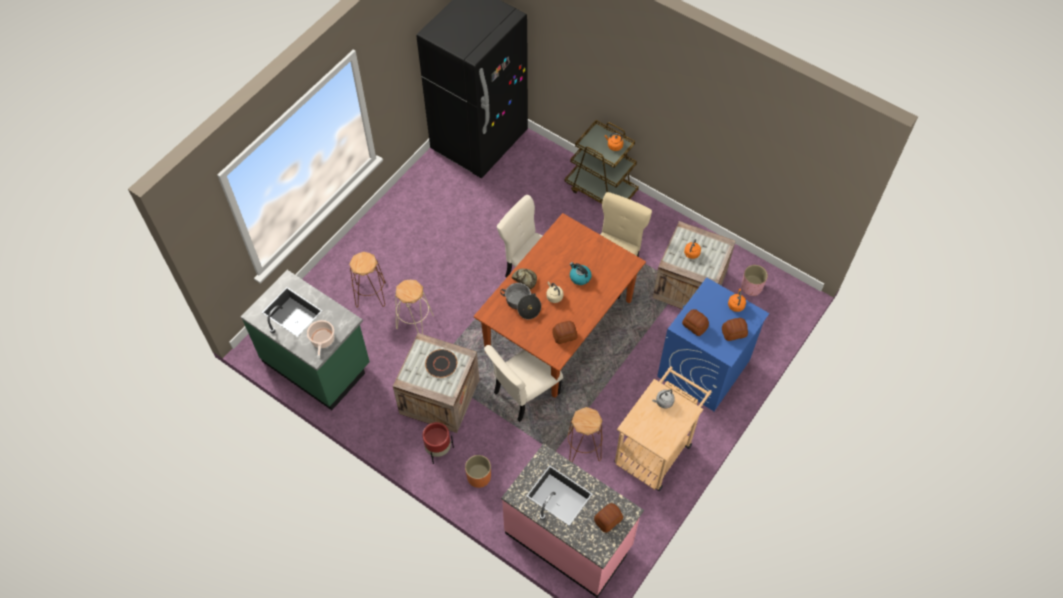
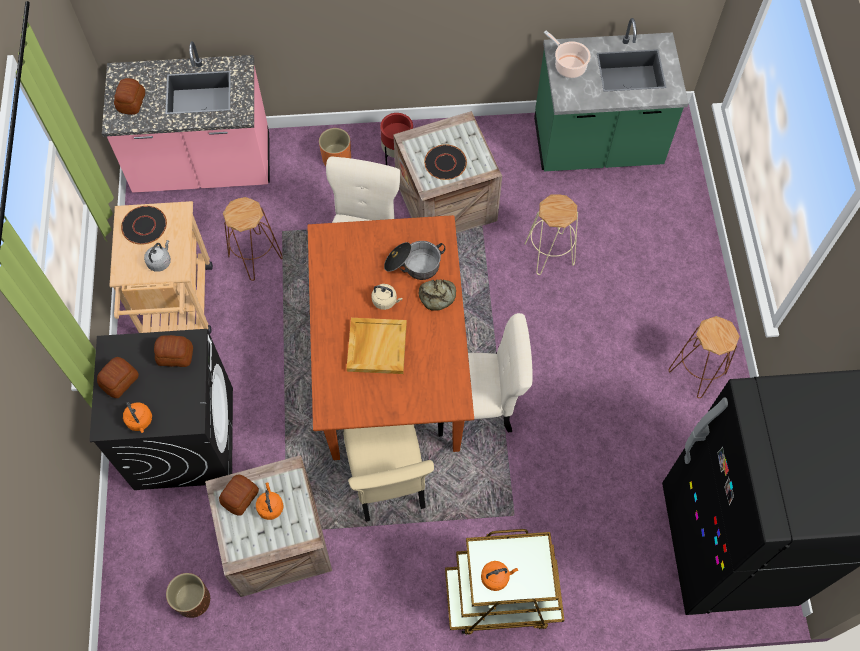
camera: 140 degrees right, 5 degrees up
(370, 294) = (625, 247): brown stool -> brown stool (697, 372)
(564, 335) = (334, 264): bread -> bread (241, 497)
(579, 277) = (376, 346): kettle -> beige tray
(657, 432) = (144, 225): none -> black plate
(703, 369) = (184, 437): blue washing machine -> black washing machine
(751, 287) = (193, 600): pink planter -> brown planter

